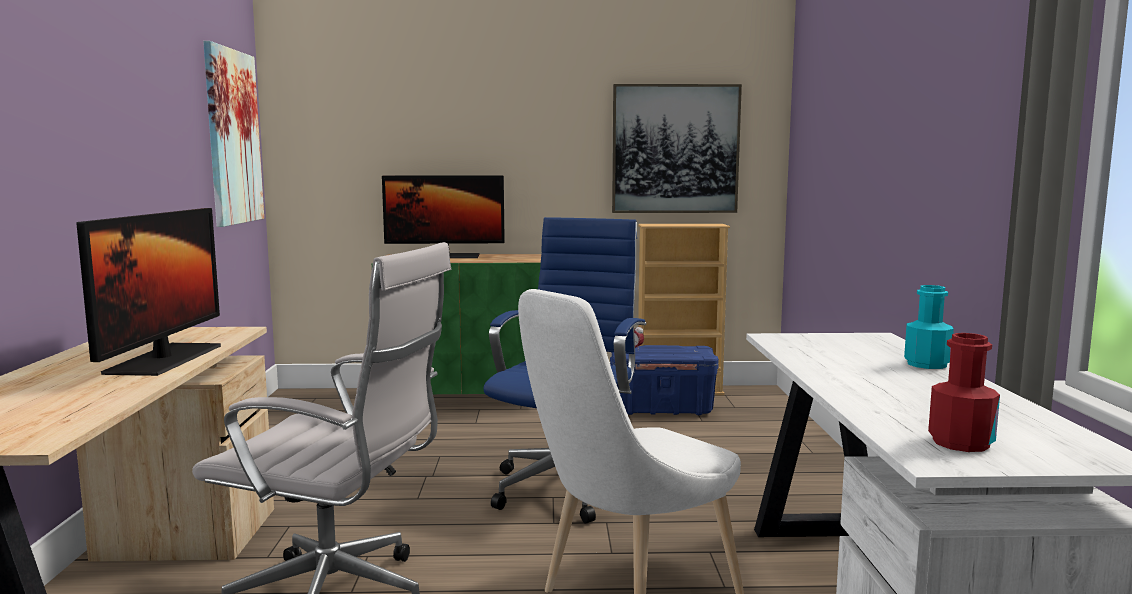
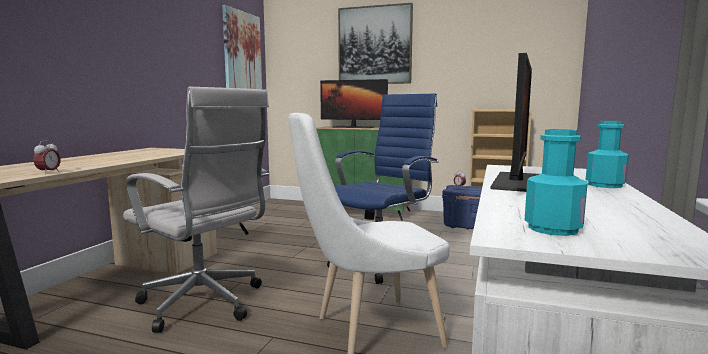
camera: 20 degrees right, 0 degrees up
(87, 415) = (48, 172): none -> alarm clock
(165, 359) = (136, 157): monitor -> monitor (518, 182)
(675, 149) = (500, 61): picture -> picture (375, 45)
(960, 443) = (553, 228): red bottle -> turquoise bottle

